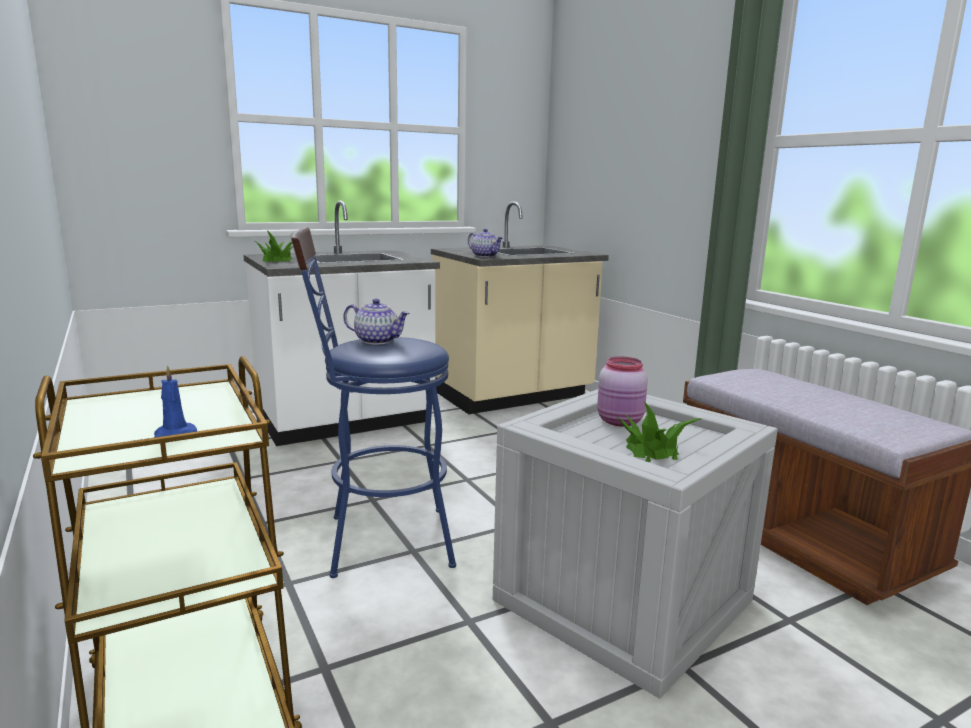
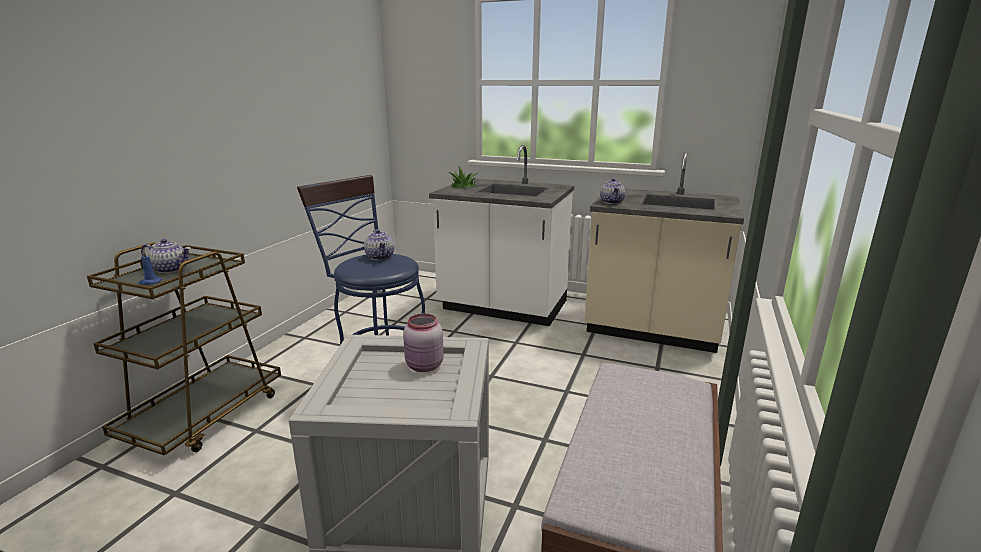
camera: 50 degrees right, 5 degrees up
(135, 417) = (171, 269): none -> teapot
(651, 449) = (377, 392): potted plant -> none

